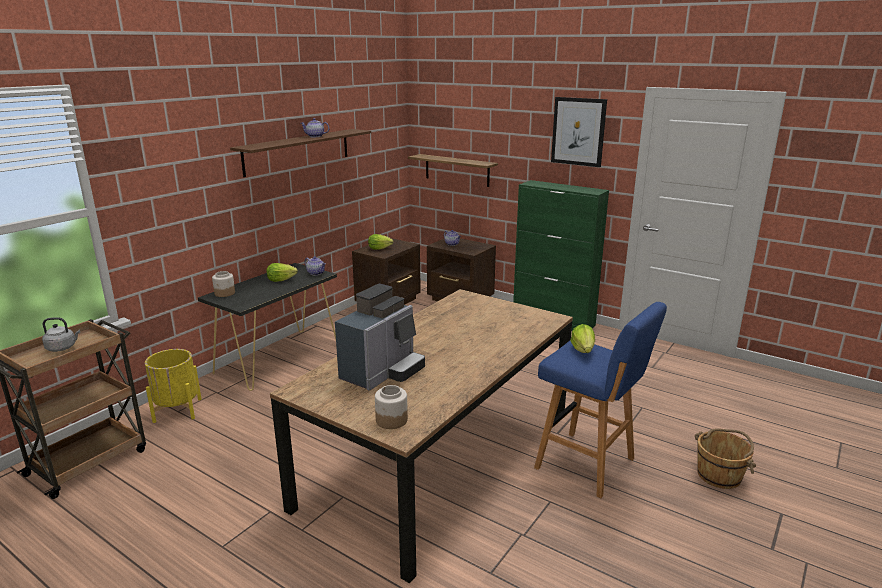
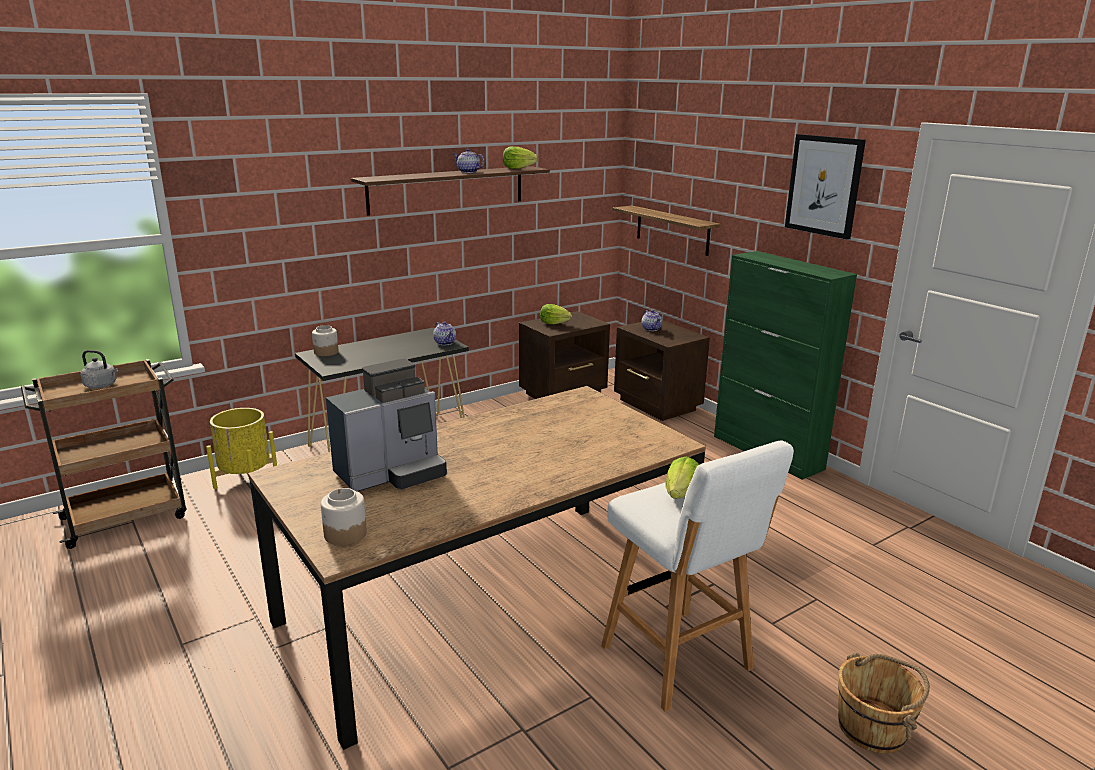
camera: 20 degrees right, 0 degrees up
(280, 280) = (398, 345): lettuce -> lettuce (518, 168)
(588, 465) = (679, 660): blue stool -> white stool

